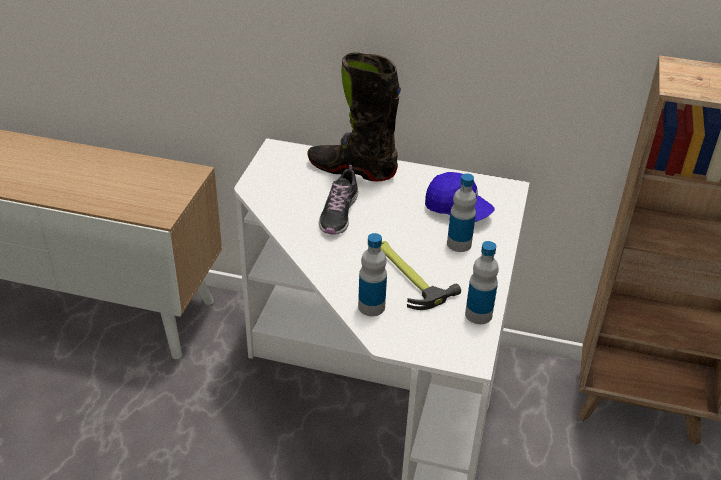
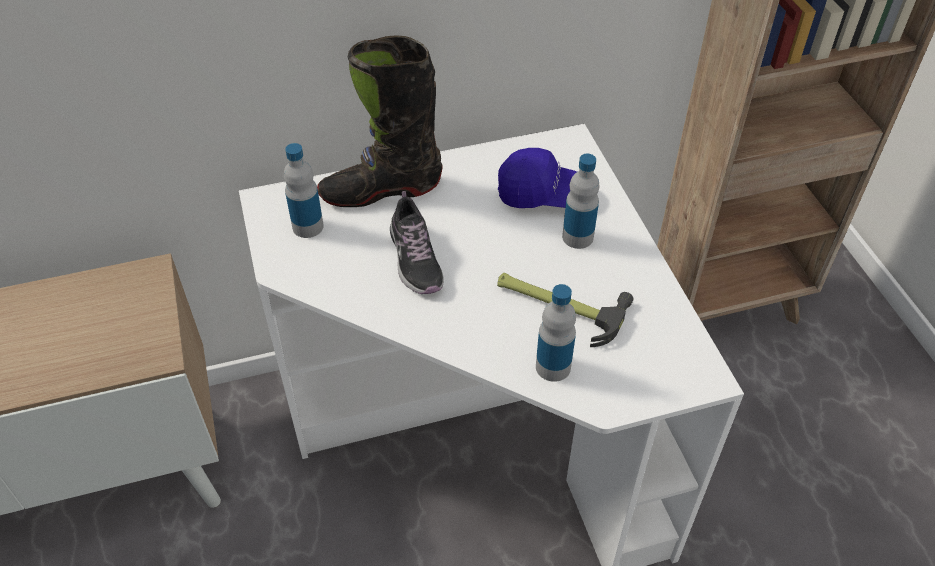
camera: 30 degrees left, 10 degrees up
(478, 314) = (668, 318): bottle -> bottle (308, 226)

